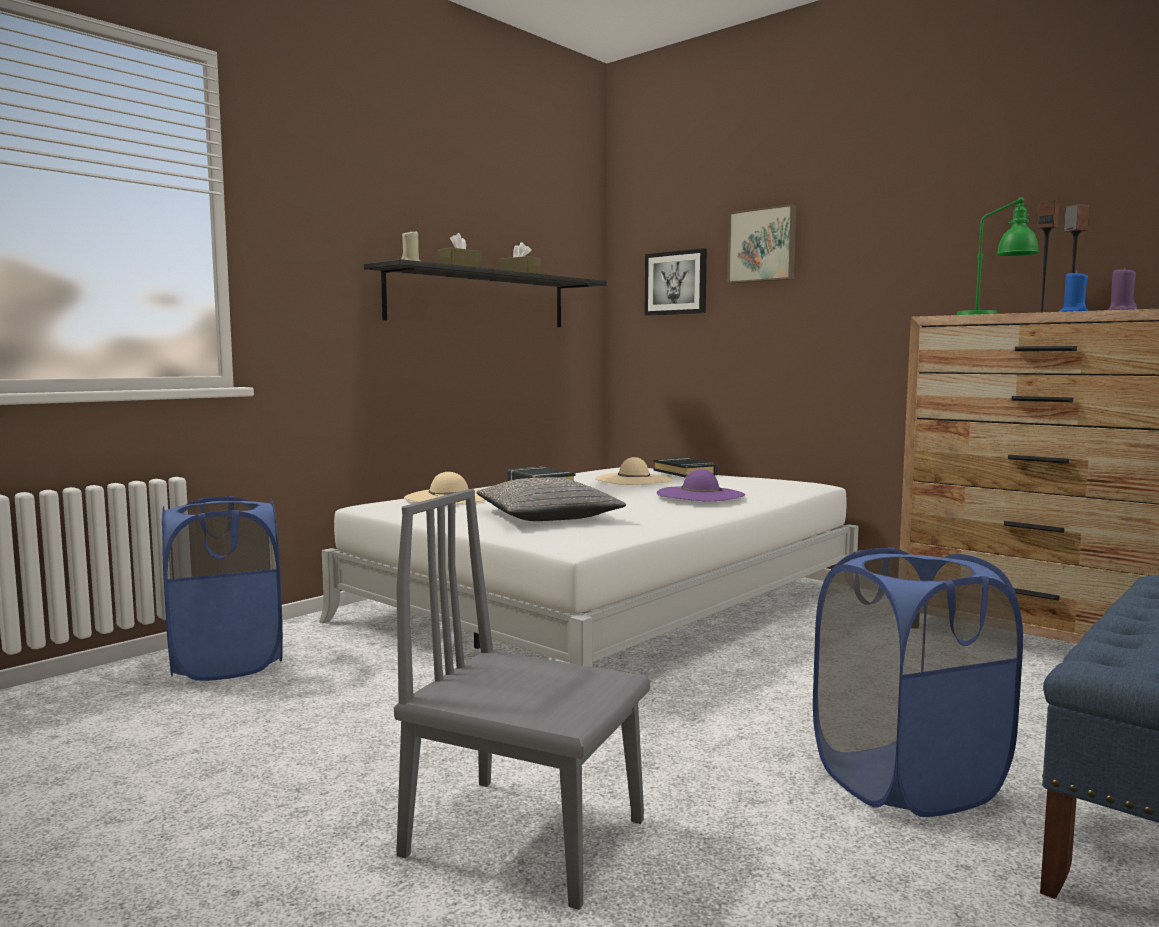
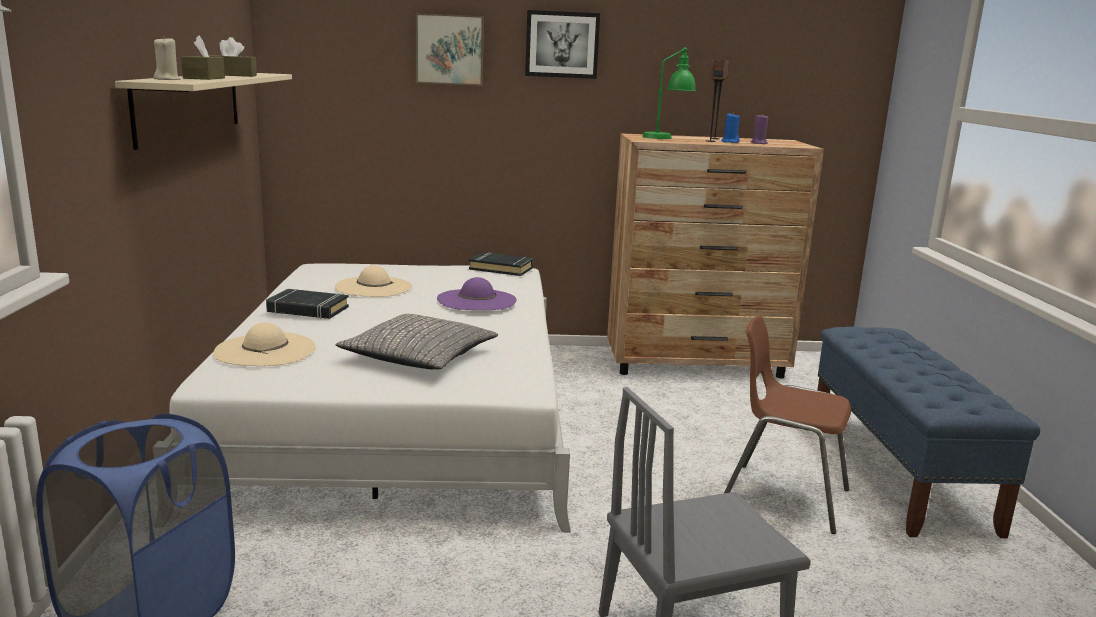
camera: 45 degrees left, 10 degrees up
(479, 299) = (190, 105): black shelf -> beige shelf
(676, 283) = (350, 75): picture -> picture (562, 44)
(685, 473) = (394, 269): black book -> black book (501, 268)
(907, 781) = (783, 496): blue laundry basket -> brown chair

